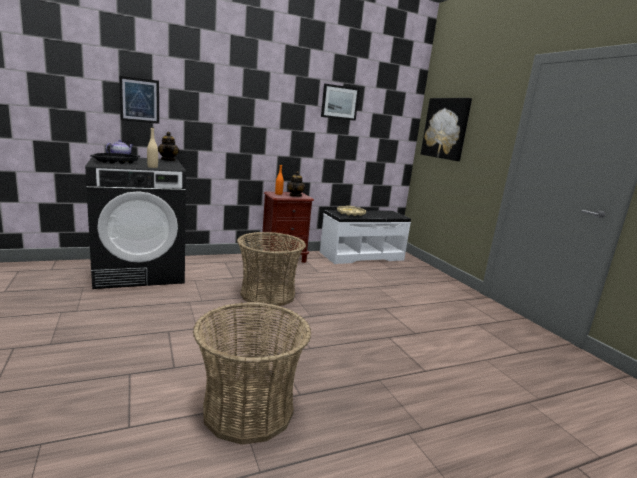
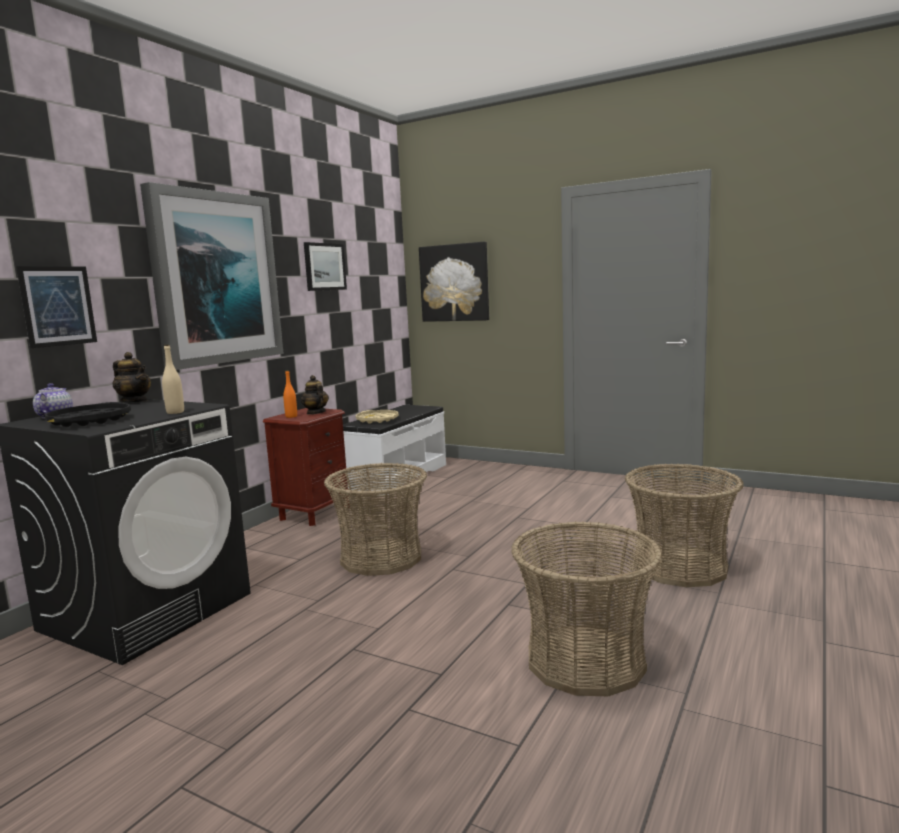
camera: 35 degrees left, 5 degrees down
(246, 98) = (215, 278): none -> picture
(430, 395) = (680, 567): none -> basket

